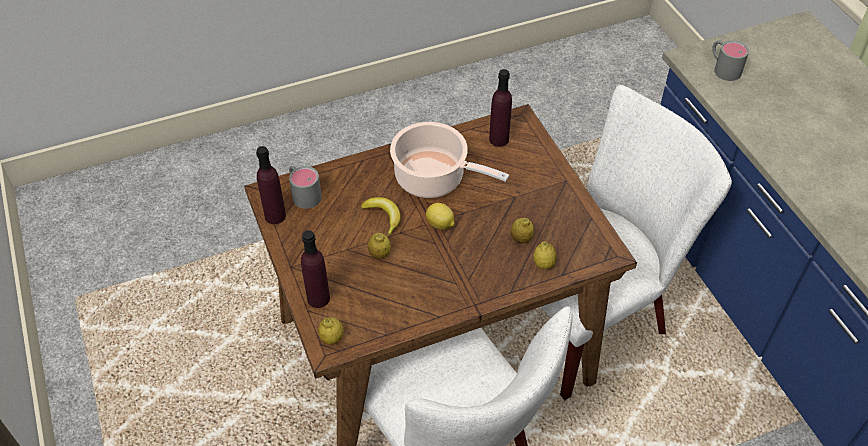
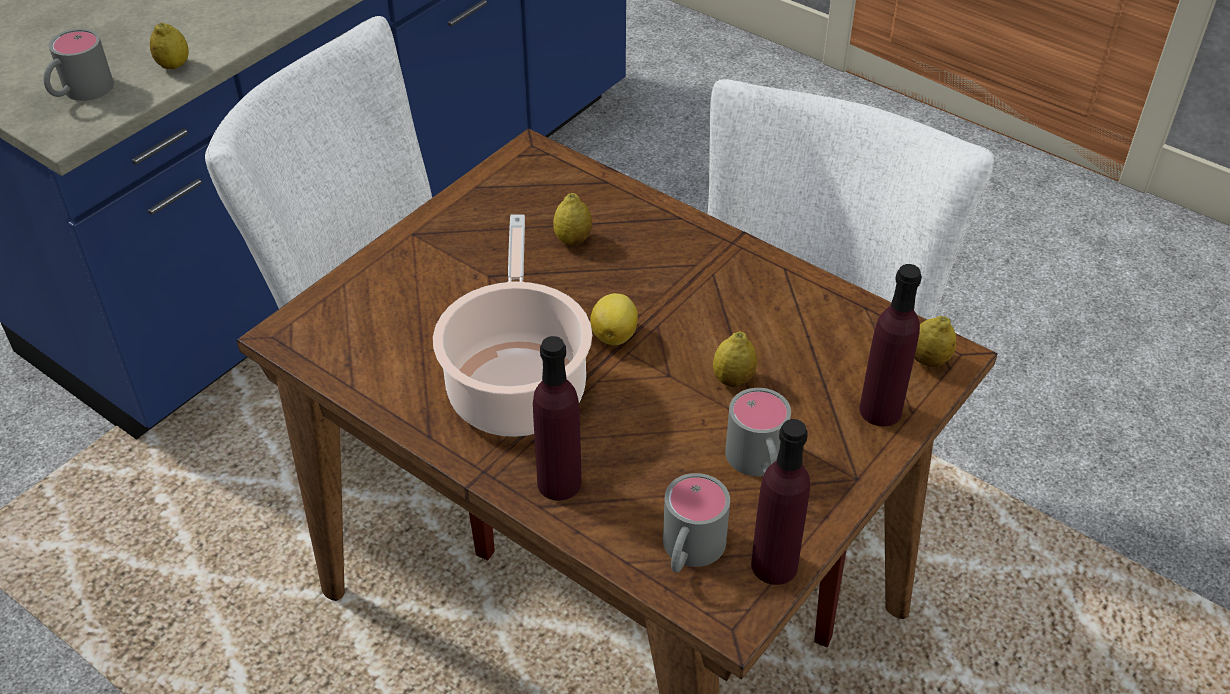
camera: 120 degrees left, 5 degrees down
(326, 237) = (759, 464): none -> grey mug
(383, 217) = (653, 410): banana -> none
(499, 139) = (361, 341): purple bottle -> purple bottle (559, 483)
(544, 264) = (603, 203): lemon -> lemon (174, 65)

